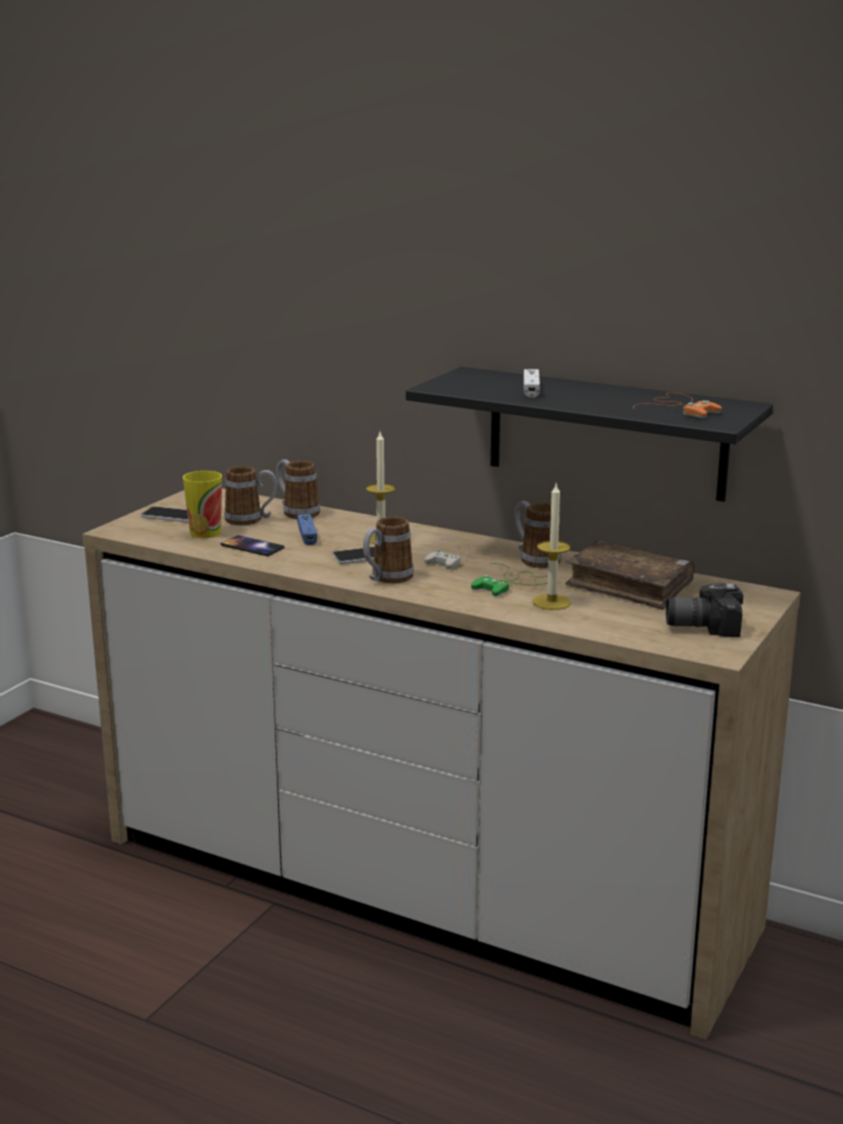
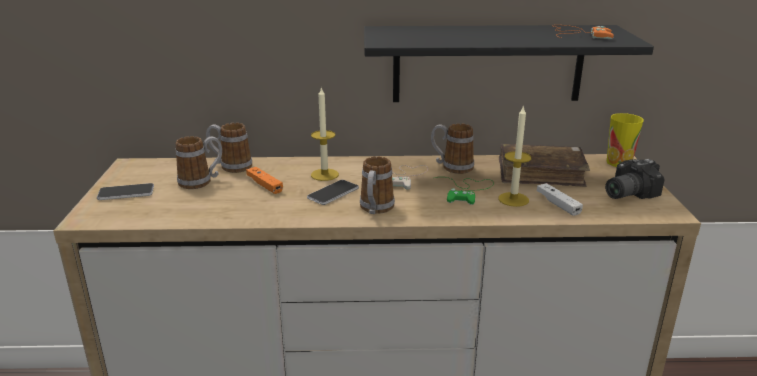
camera: 30 degrees left, 5 degrees up
(205, 533) = (175, 202): cup -> cup (619, 162)
(252, 547) = (231, 206): phone -> none
(307, 535) = (264, 185): blue game controller -> orange game controller
(531, 390) = (454, 35): white game controller -> white game controller (558, 204)

